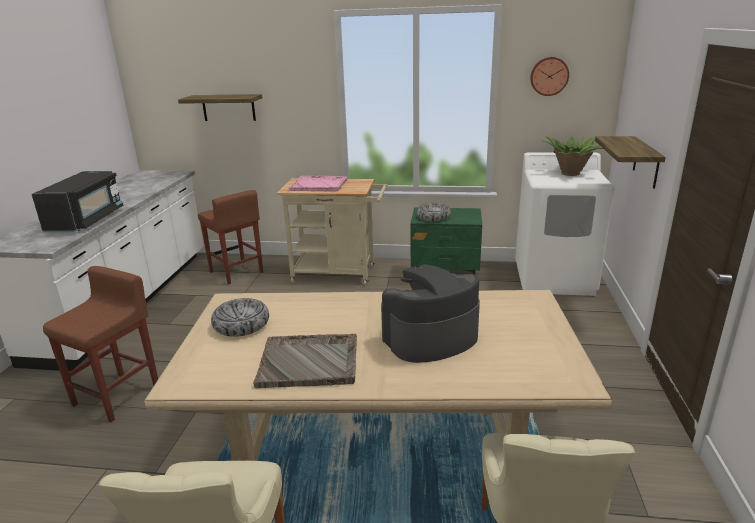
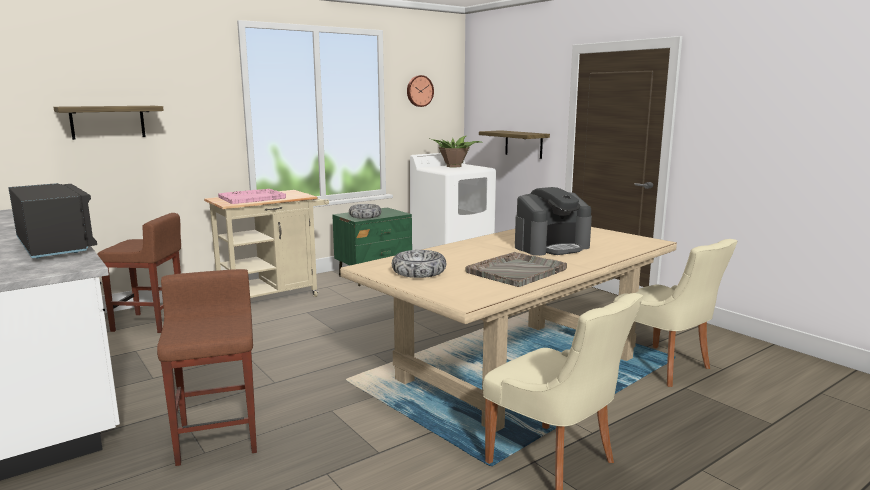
camera: 45 degrees left, 10 degrees down
(430, 338) = (551, 247): coffee machine -> coffee machine turned 135 degrees counterclockwise

